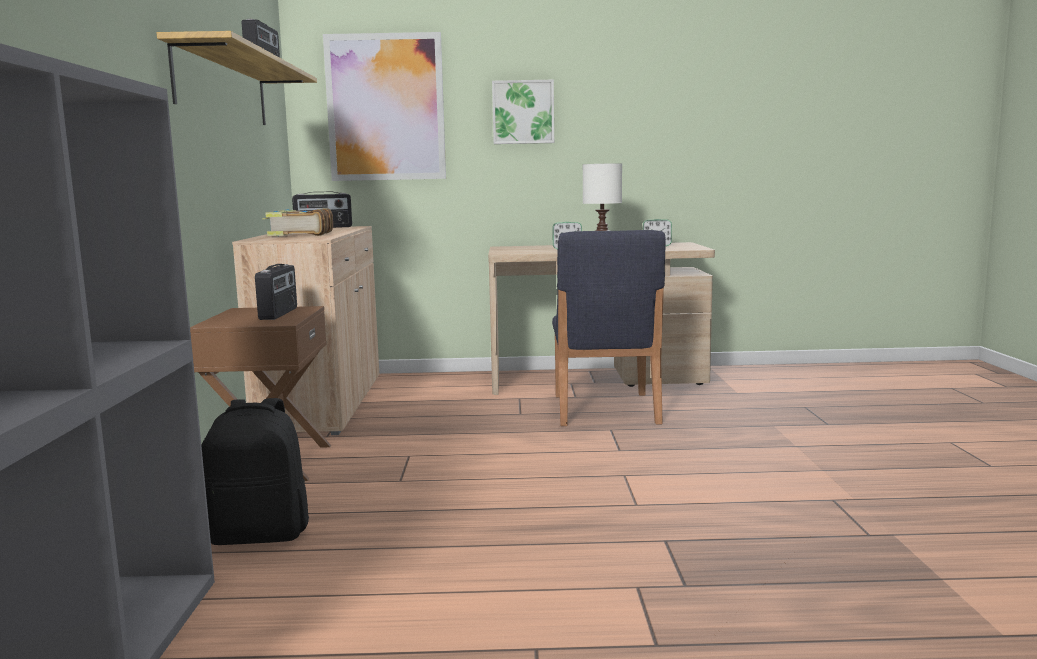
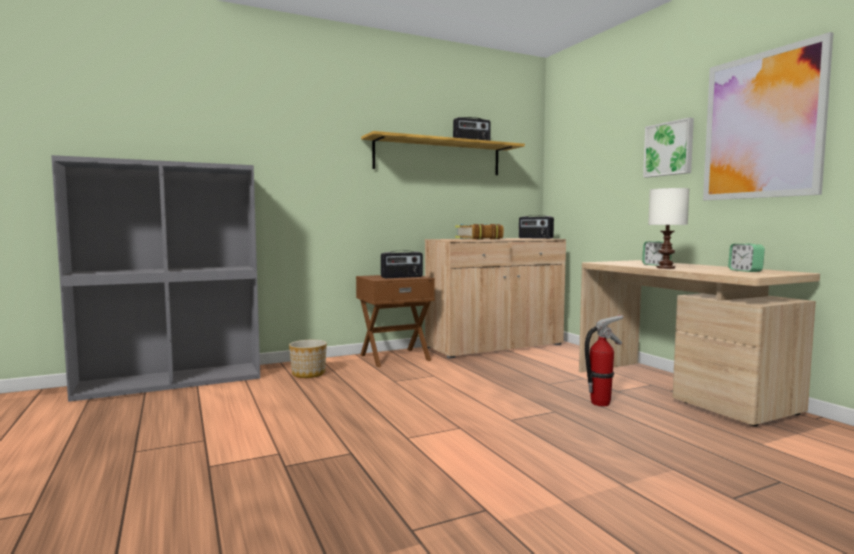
camera: 65 degrees right, 5 degrees down
(260, 535) = (309, 374): black backpack -> planter
(385, 108) = (587, 157): picture -> picture (762, 126)
(604, 410) = (601, 403): blue chair -> fire extinguisher

